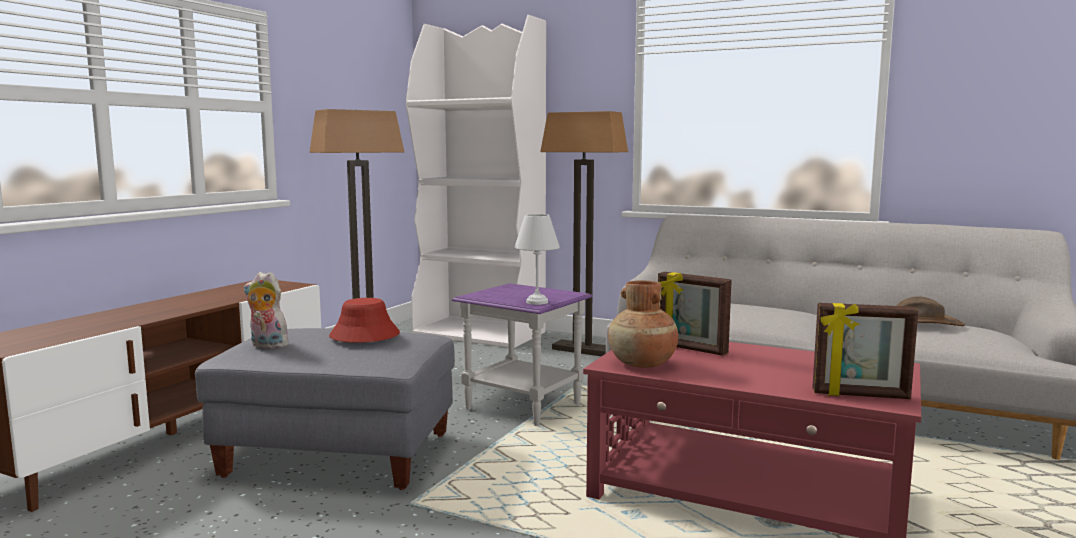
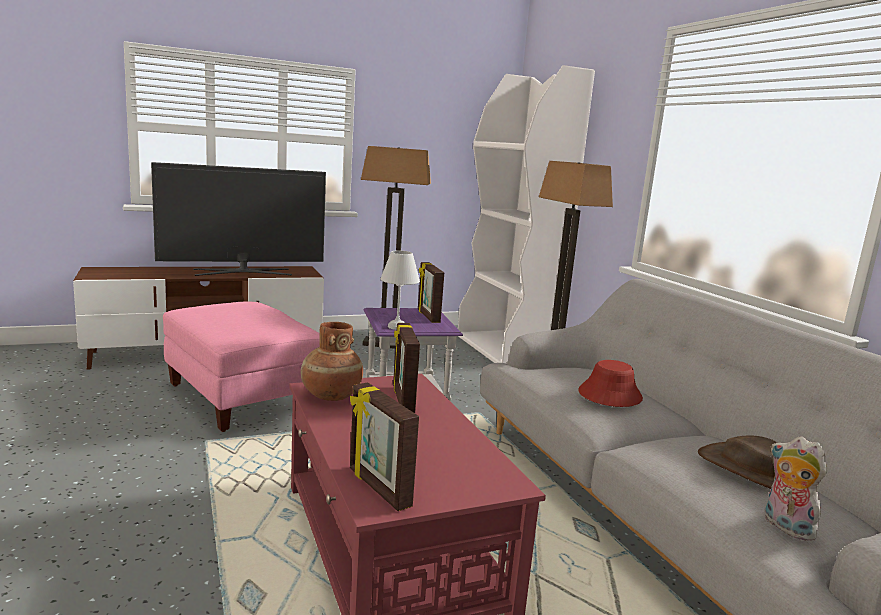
camera: 40 degrees right, 5 degrees up
(210, 299) = (243, 272): none -> television
(267, 346) = (210, 309): plush toy -> plush toy (785, 527)
(339, 454) = (242, 397): grey ottoman -> pink ottoman
(364, 335) = (262, 318): red hat -> red hat (609, 395)
(527, 290) = (427, 316): none -> picture frame

